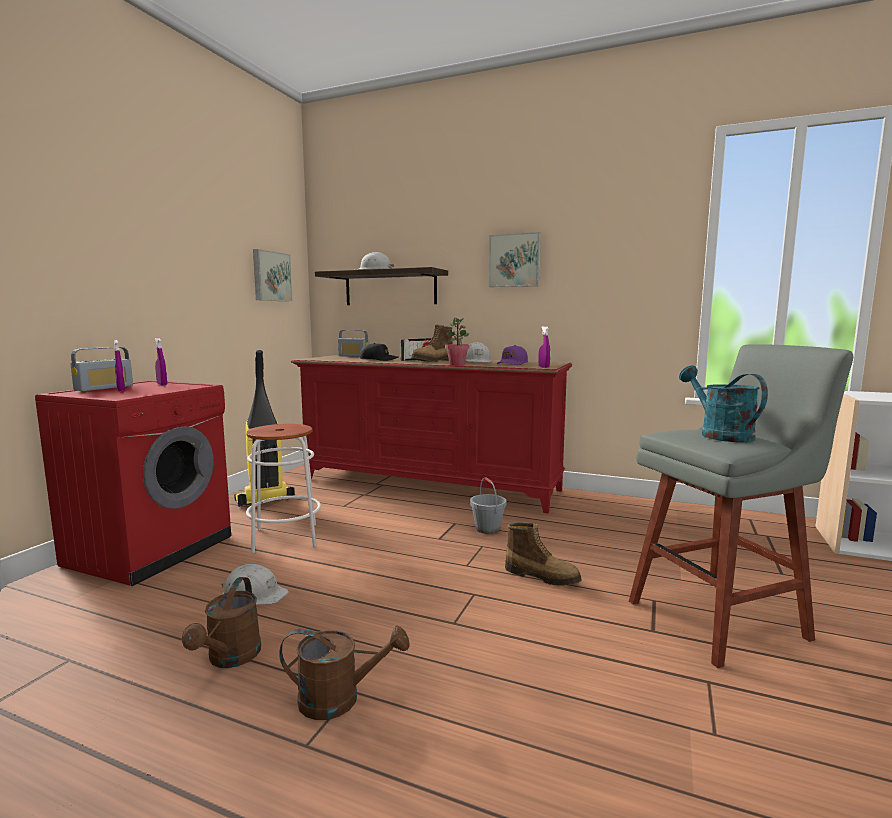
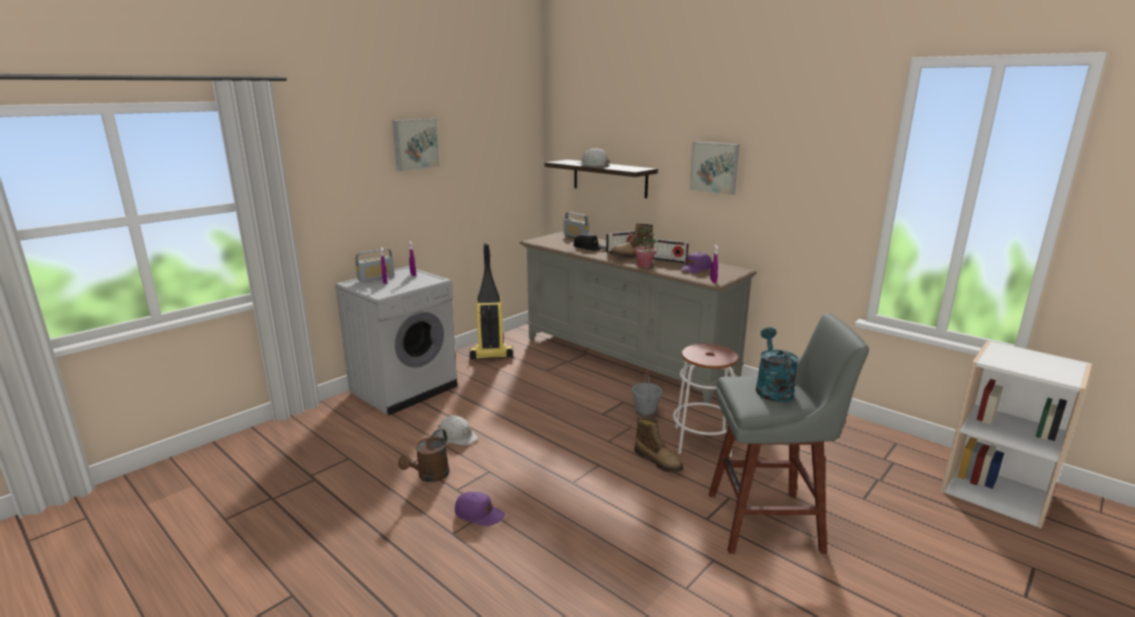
camera: 20 degrees right, 10 degrees up
(153, 551) = (405, 390): red washing machine -> white washing machine
(271, 276) = (508, 166): picture -> picture (415, 144)
(285, 537) = (492, 393): white stool -> white stool (702, 441)
(340, 699) = (479, 514): brown watering can -> purple cap
(429, 485) = (625, 359): red cabinet -> grey cabinet
(477, 361) = (669, 260): white hard hat -> radio

